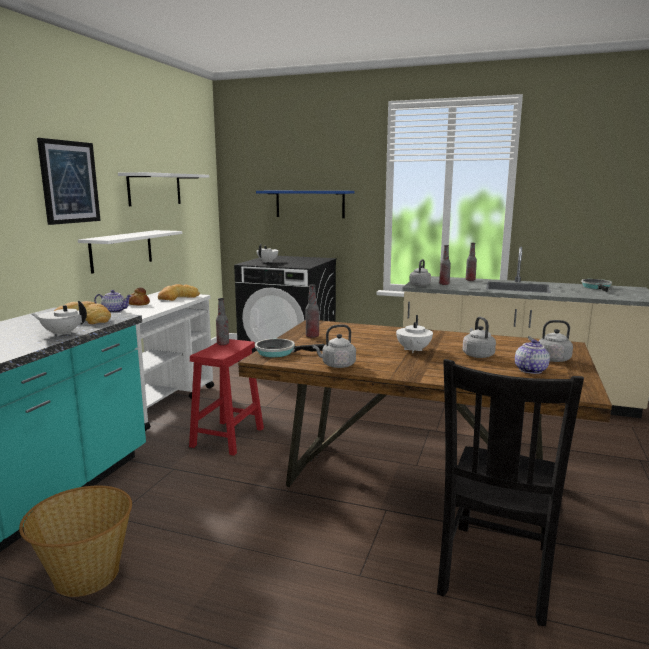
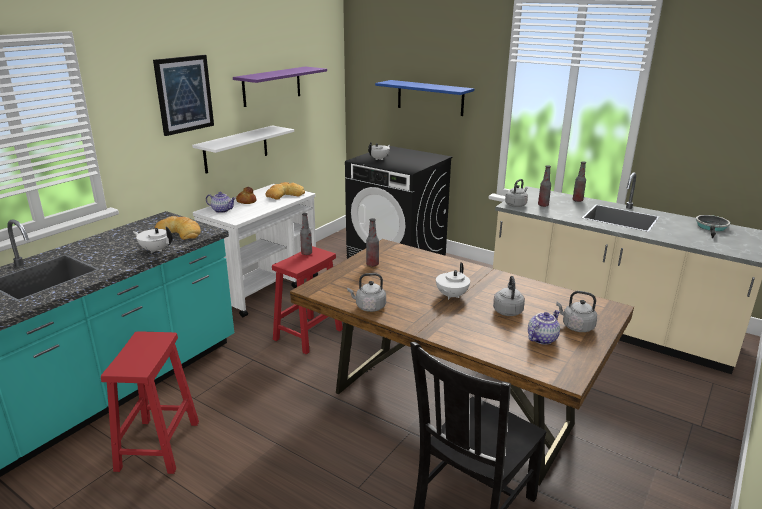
camera: 15 degrees right, 10 degrees up
(85, 575) = (158, 444): basket -> red stool
(154, 189) = (272, 86): white shelf -> purple shelf
(279, 352) = (330, 283): frying pan -> none

